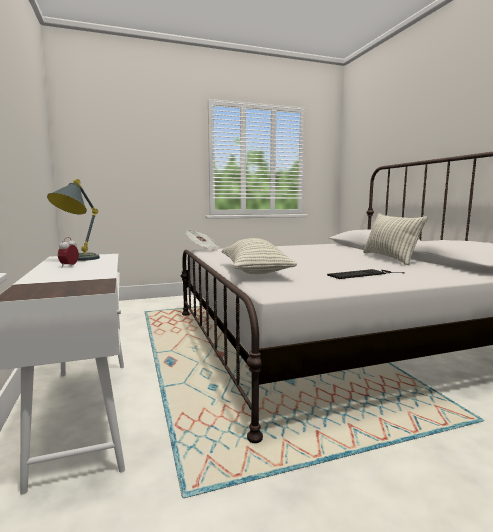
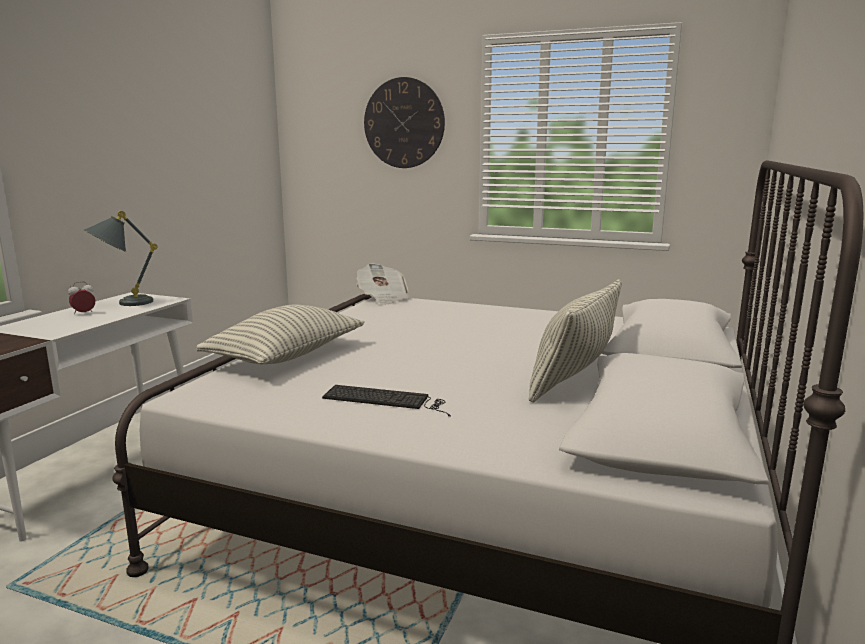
camera: 40 degrees right, 5 degrees up
(158, 147) = (404, 123): none -> wall clock

